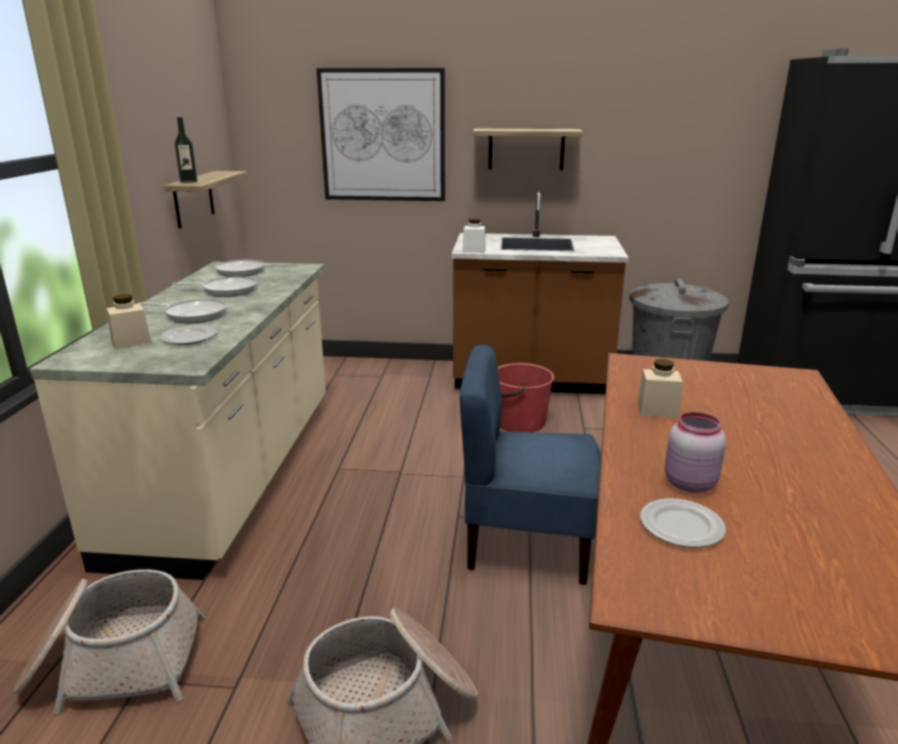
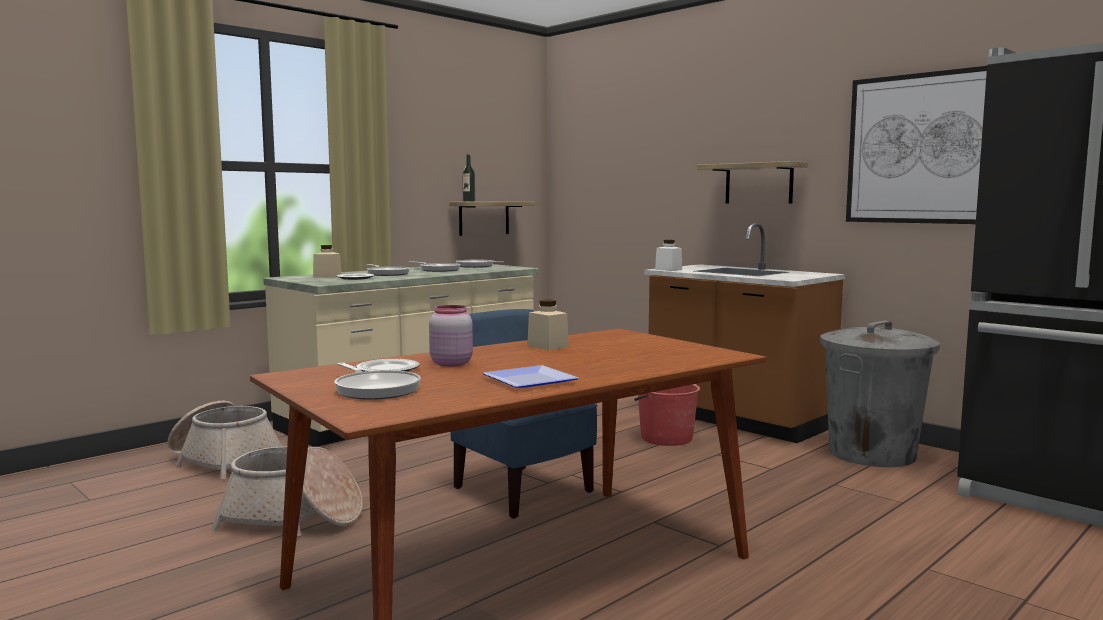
camera: 40 degrees right, 15 degrees down
(383, 136) = (645, 175): picture -> picture (922, 148)
(792, 579) = (375, 389): none -> frying pan
(832, 487) = (533, 381): none -> plate

